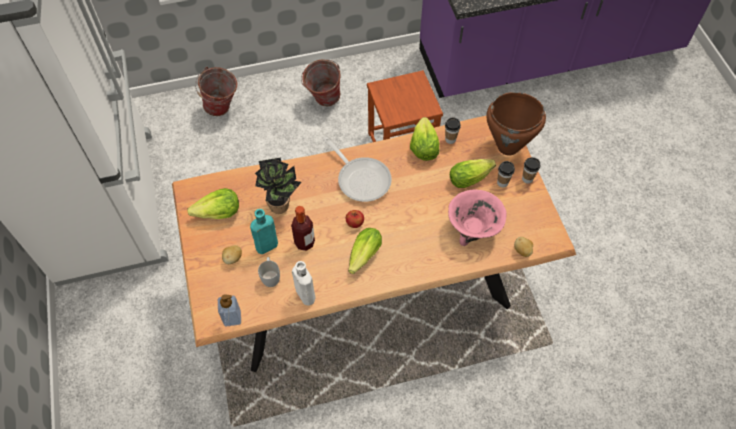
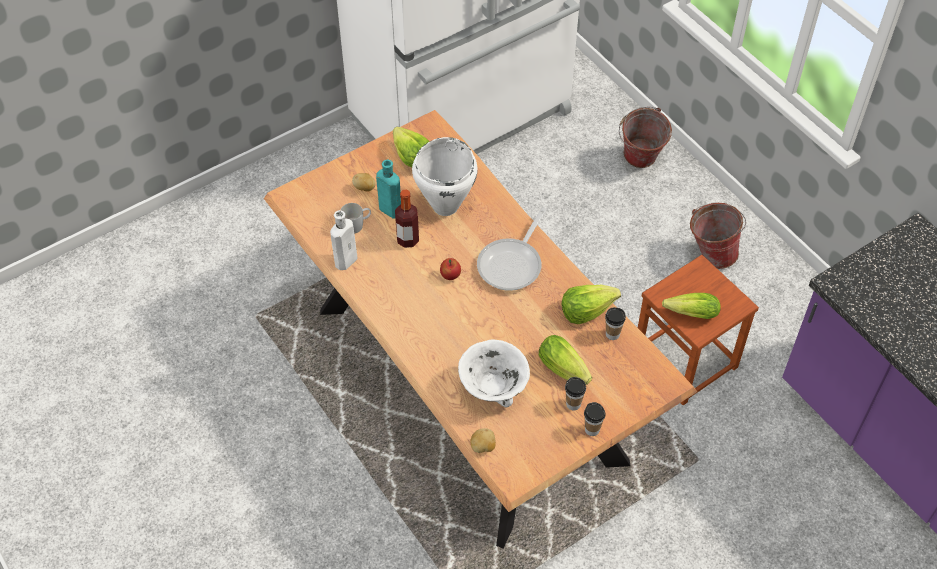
camera: 70 degrees right, 5 degrees down
(232, 318) = (299, 211): soap dispenser -> none
(282, 206) = (444, 206): potted plant -> white cooking pot
(362, 257) = (410, 295): lettuce -> lettuce (688, 313)
(473, 229) = (492, 389): pink bowl -> white bowl
(508, 147) = (631, 398): brown cooking pot -> none

